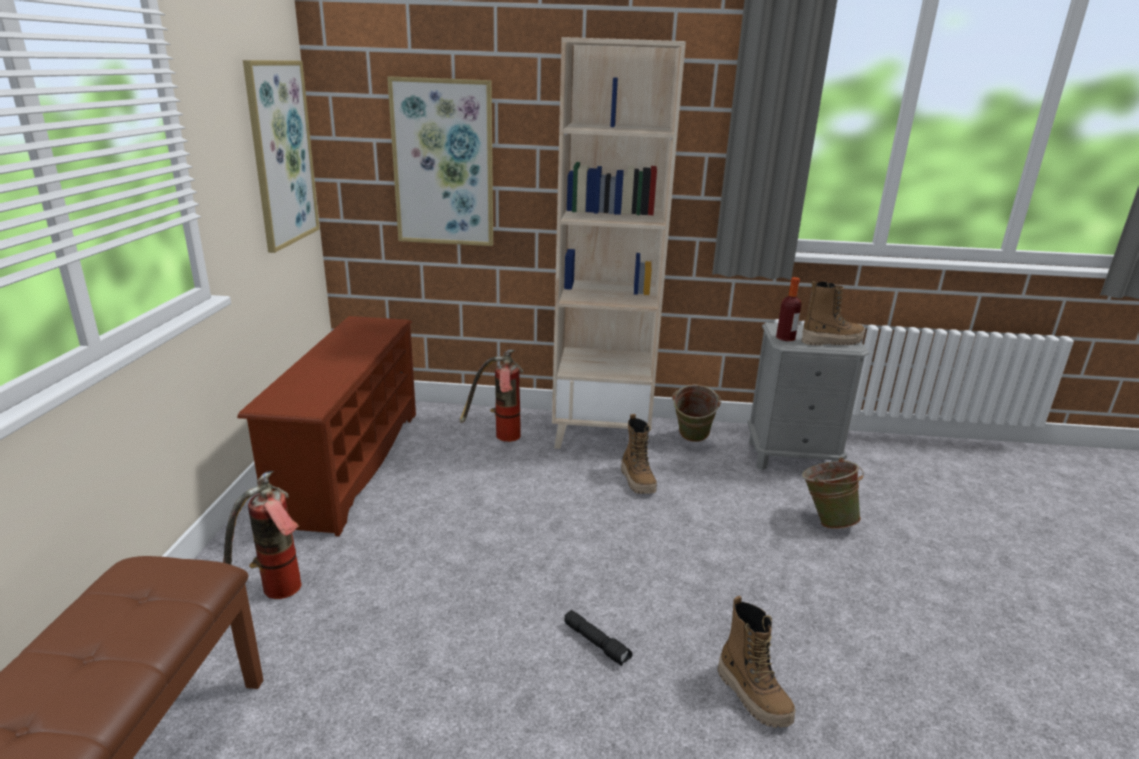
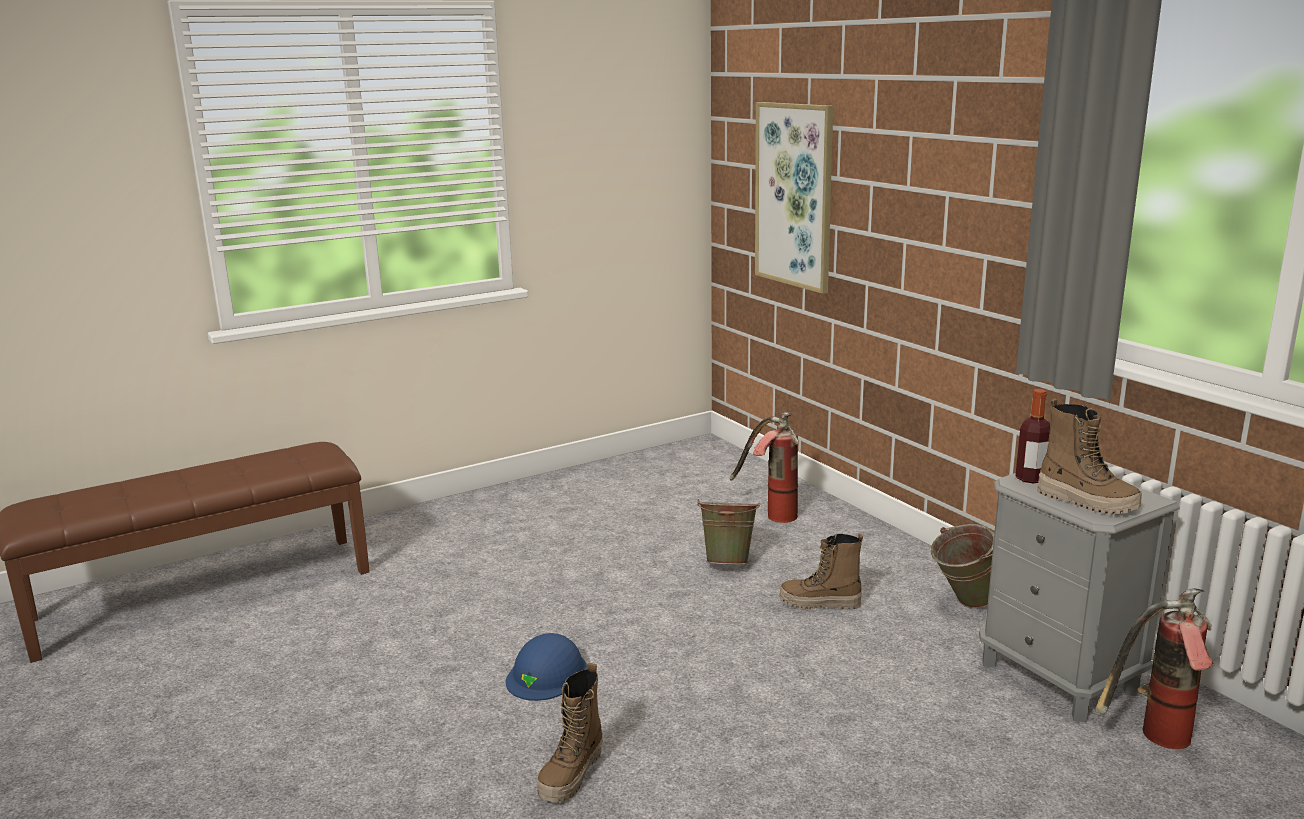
camera: 55 degrees right, 5 degrees down
(275, 597) = (444, 537): fire extinguisher -> fire extinguisher (1154, 741)
(281, 154) = (650, 175): picture -> none
(349, 463) = (624, 482): brown shoe rack -> none
(597, 643) = (547, 674): black flashlight -> blue hard hat
(602, 433) = (876, 553): beige bookcase -> none
(637, 481) = (820, 604): boot -> boot turned 60 degrees clockwise
(825, 520) = (946, 740): green bucket -> green bucket (728, 562)

